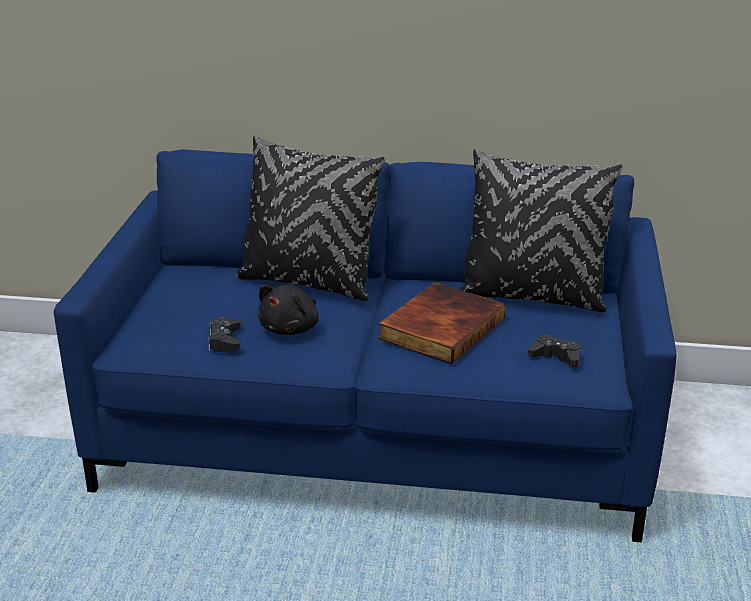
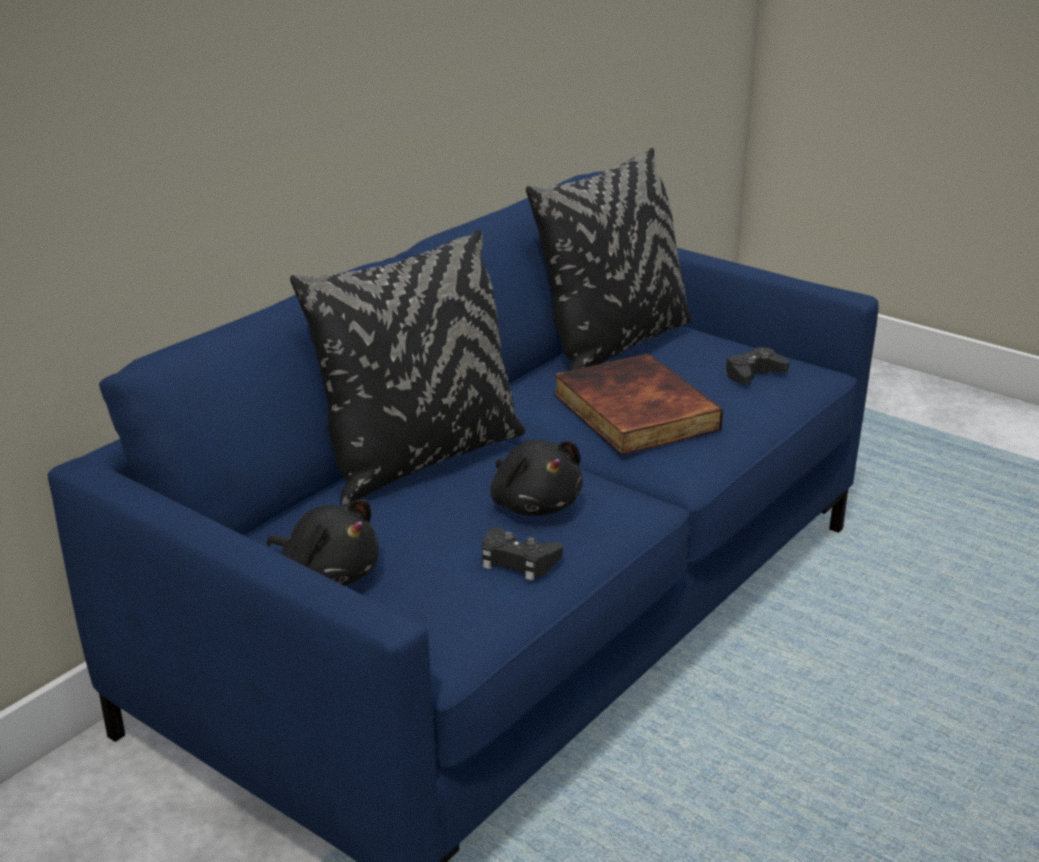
camera: 60 degrees left, 0 degrees up
(169, 296) = (328, 575): none -> black plush toy

